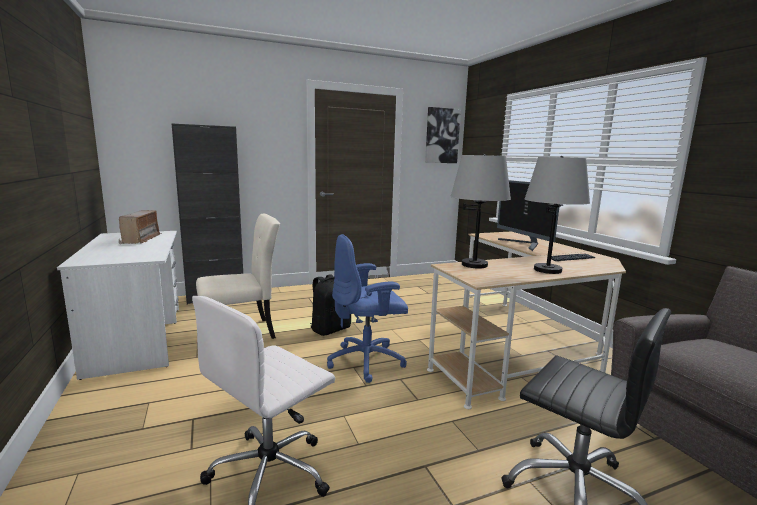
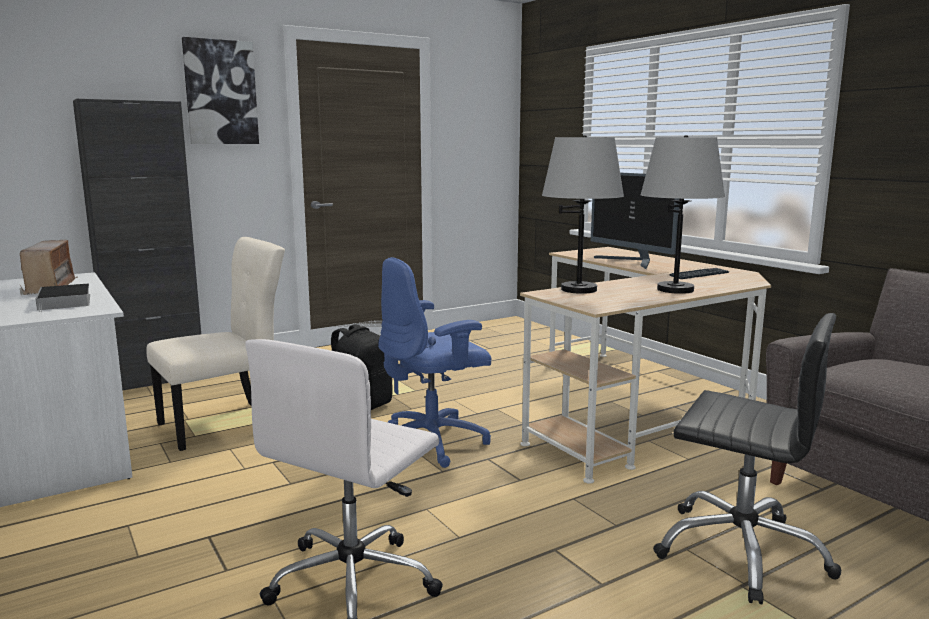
camera: 10 degrees left, 0 degrees up
(138, 250) = (65, 302): none -> book
(442, 136) = (489, 109): picture -> picture (221, 92)

